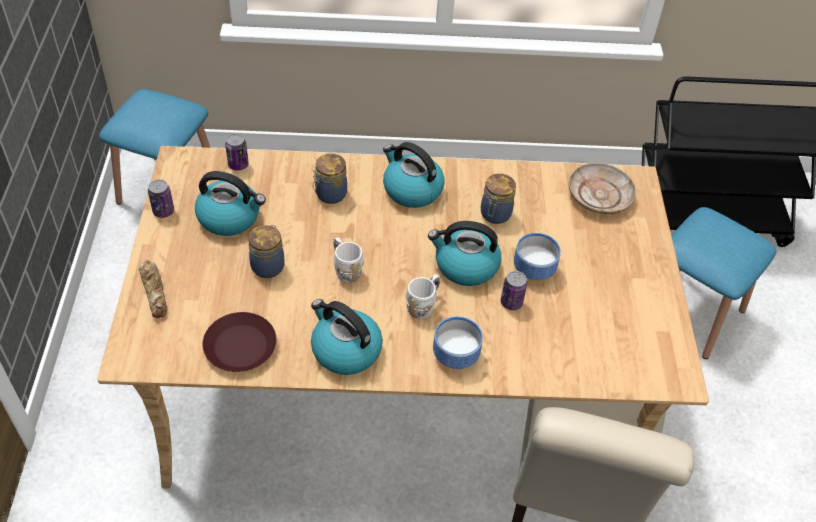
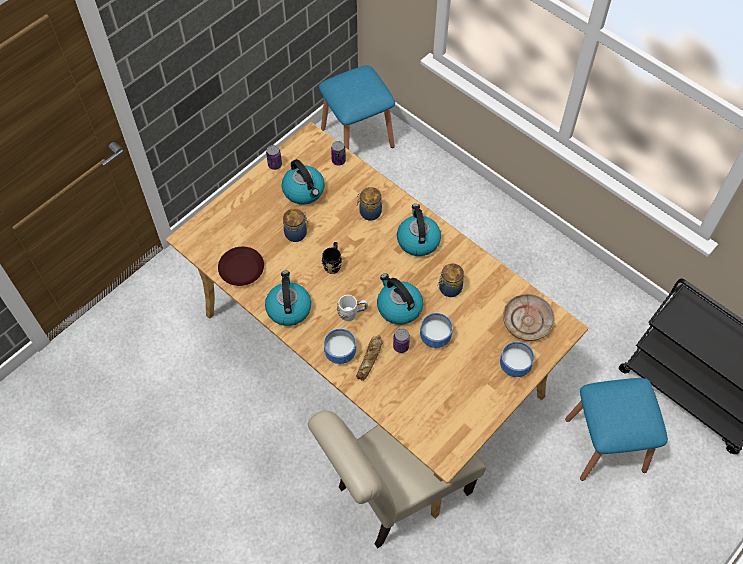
camera: 45 degrees right, 10 degrees up
(155, 291) = (230, 209): bread -> bread (370, 359)
(345, 269) = (333, 263): white mug -> black mug
(634, 243) = (513, 365): none -> bowl

